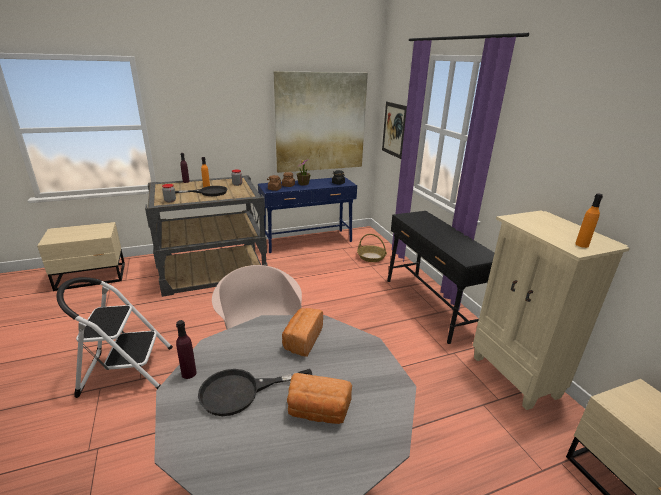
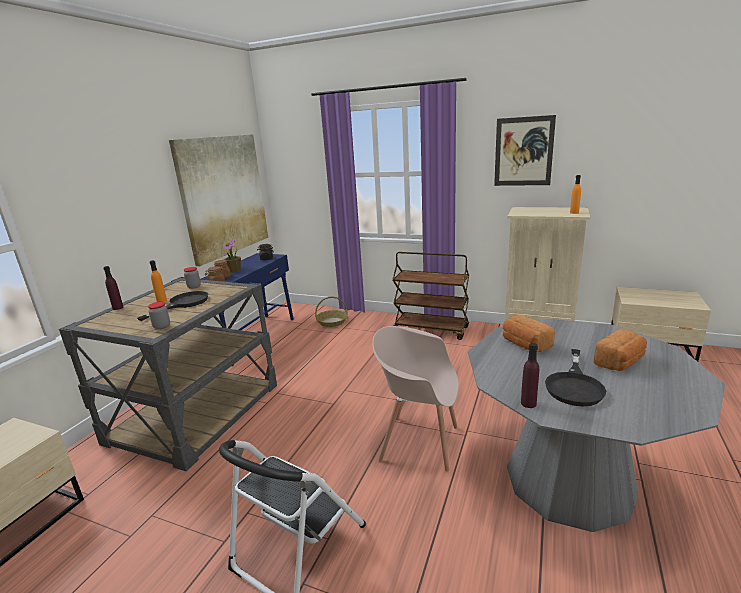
camera: 45 degrees left, 5 degrees down
(394, 129) = (300, 188): picture -> picture (523, 151)
(429, 305) = (431, 329): black console table -> brown cart

